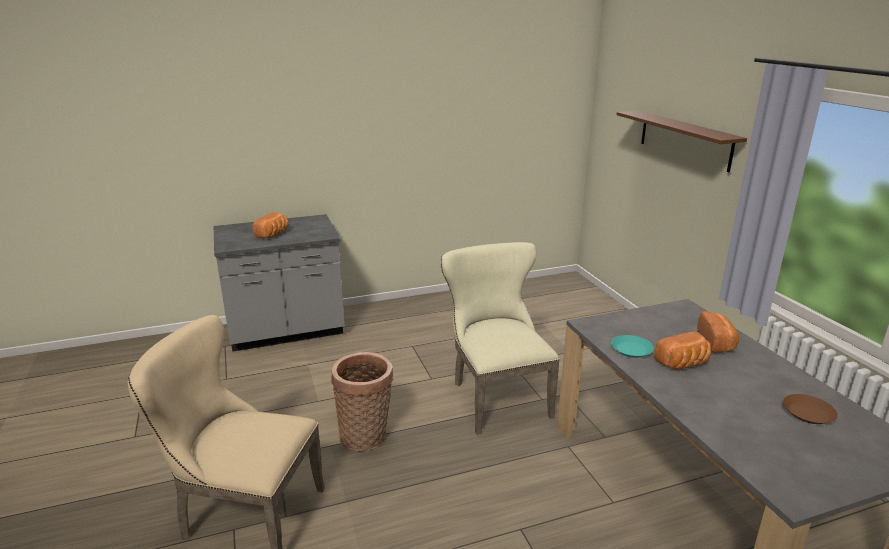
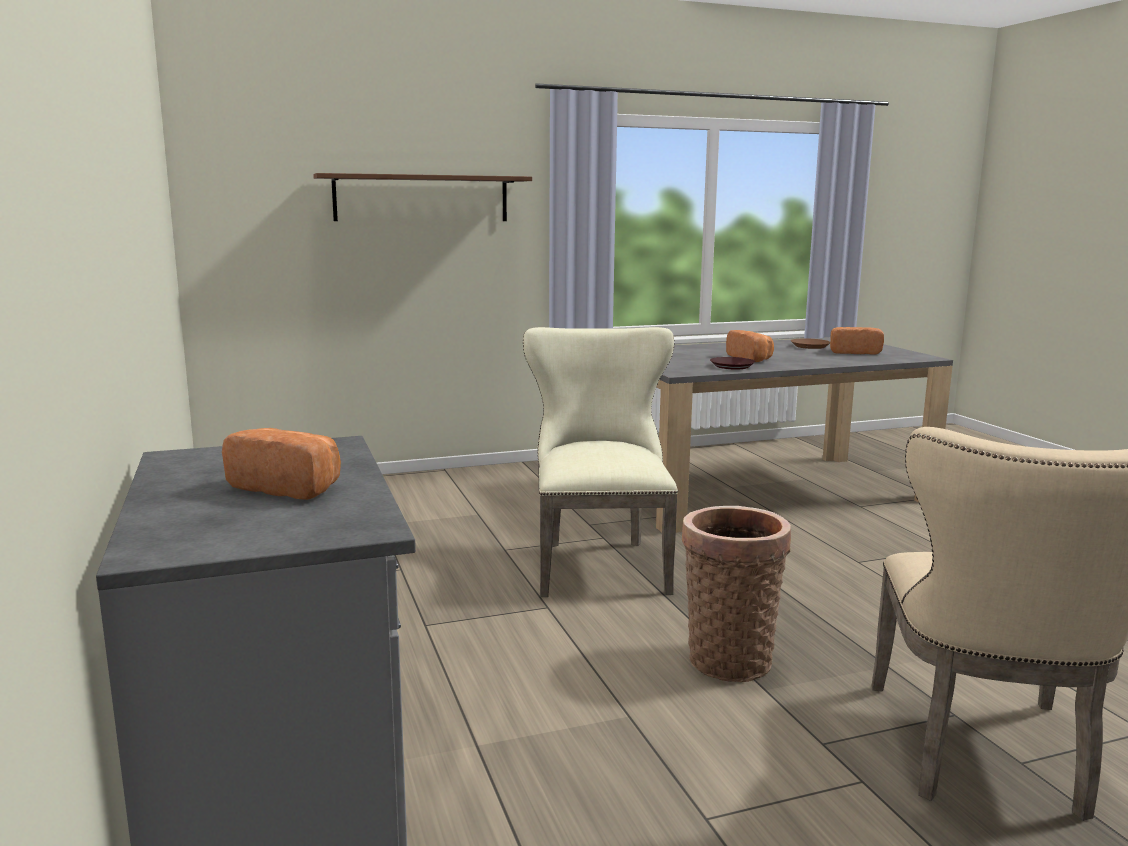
camera: 90 degrees left, 10 degrees down
(495, 396) = (598, 563): beige chair -> beige chair turned 105 degrees clockwise
(632, 350) = (732, 366): turquoise plate -> brown plate
(717, 343) = (703, 350): bread -> bread (853, 352)

